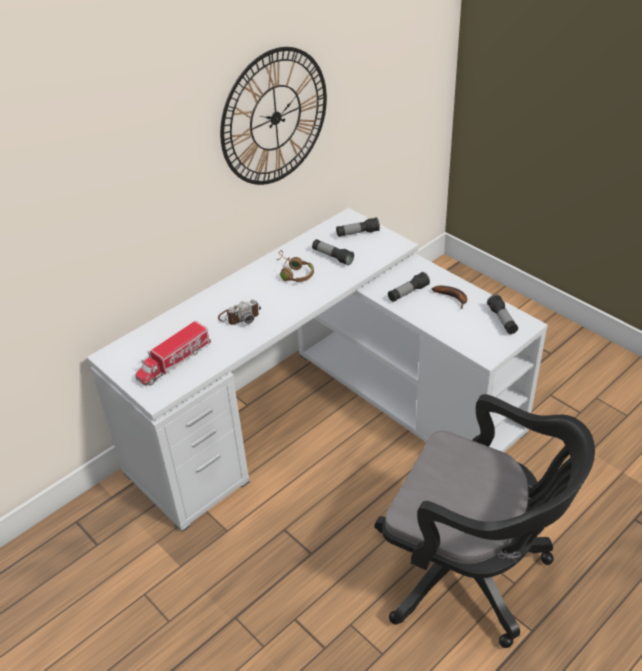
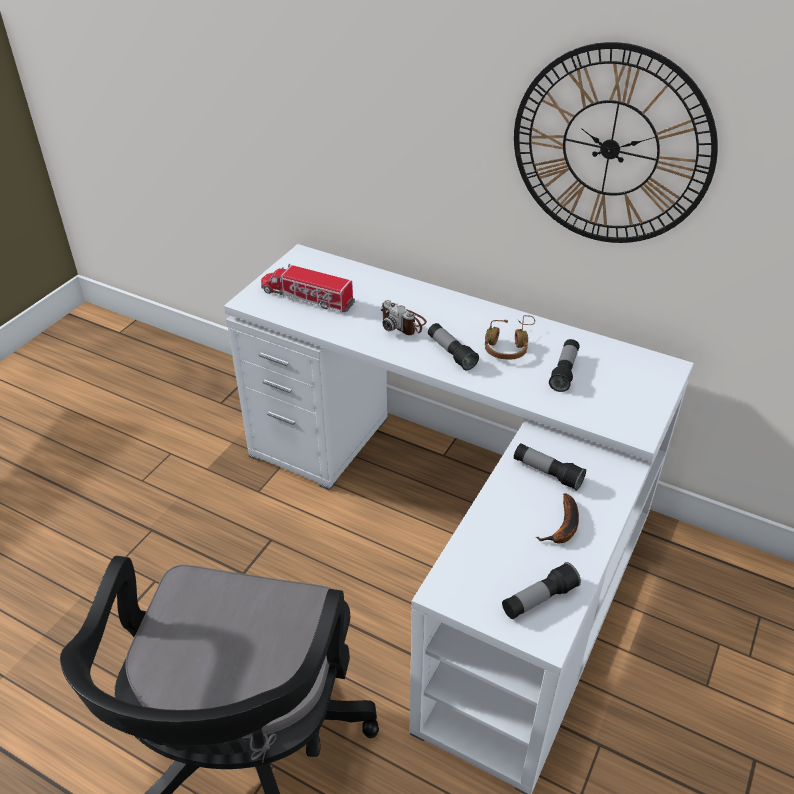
camera: 70 degrees right, 0 degrees up
(357, 233) = (635, 384): flashlight -> flashlight (451, 353)

